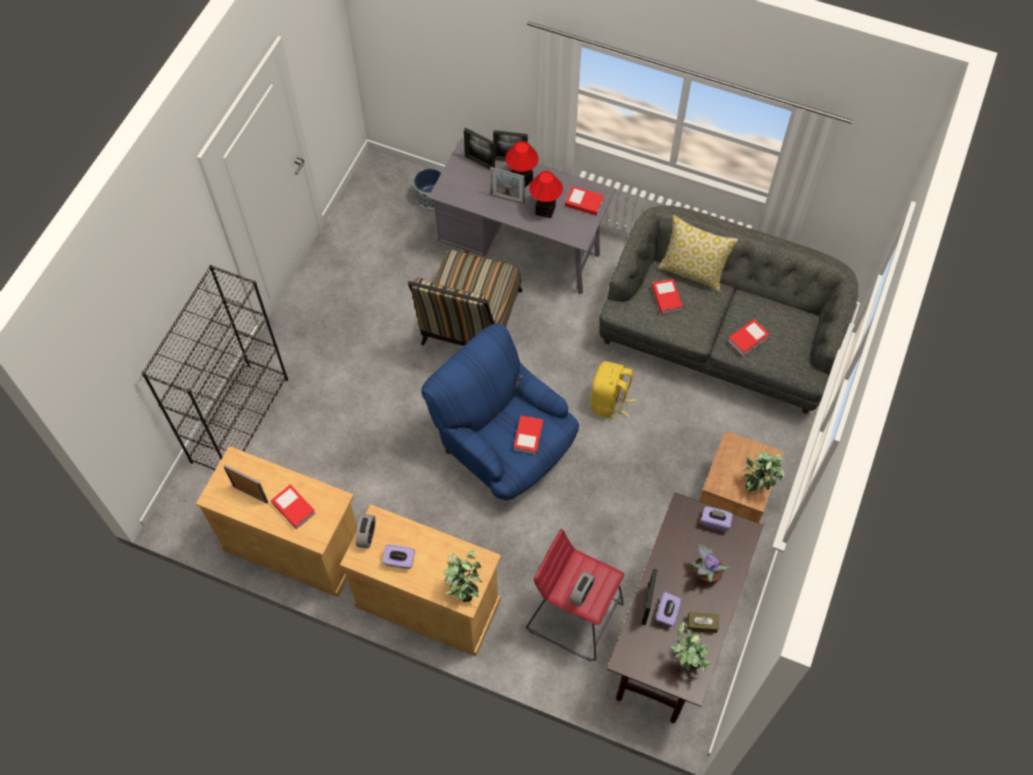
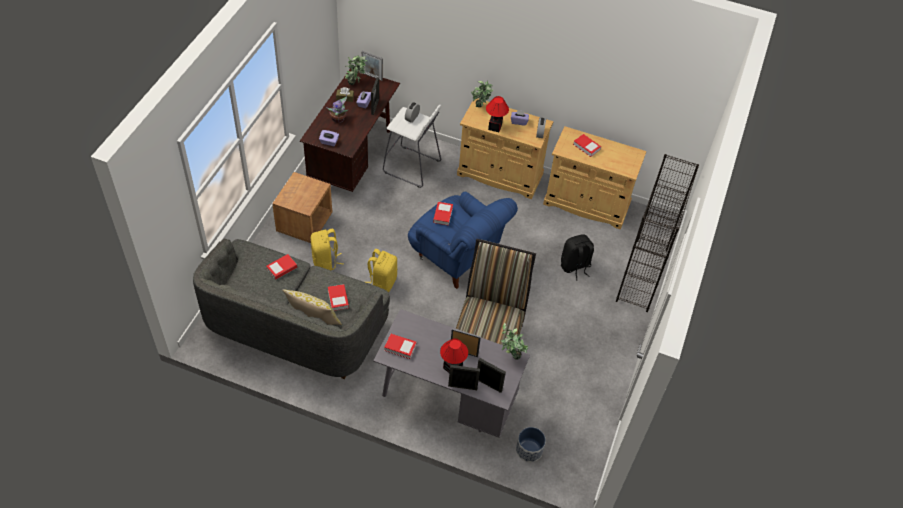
camera: 175 degrees right, 10 degrees down
(250, 494) = (614, 154): picture frame -> picture frame (372, 76)
(334, 432) = (575, 266): none -> black backpack
(544, 210) = (433, 342): table lamp -> table lamp (495, 127)
(574, 615) = (412, 167): red stool -> white stool
(692, 433) = (325, 262): none -> yellow backpack
(757, 485) = (294, 185): potted plant -> potted plant (511, 357)

